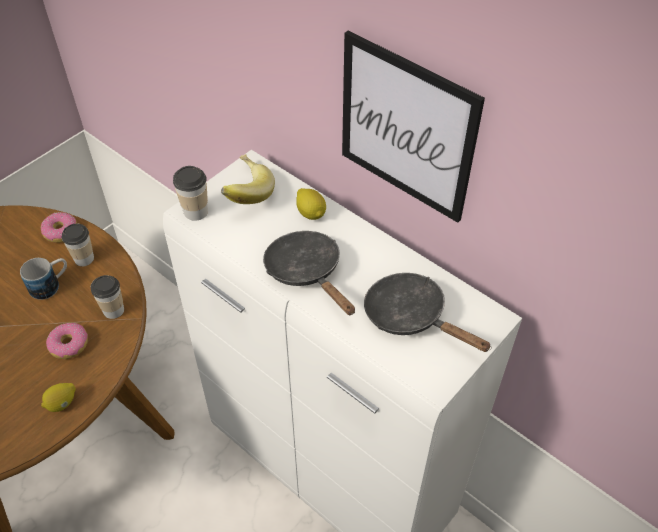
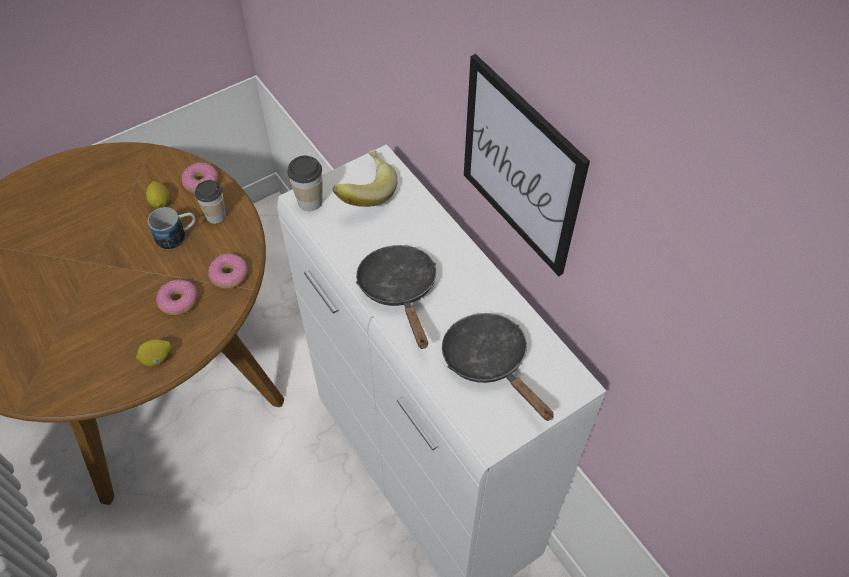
camera: 15 degrees right, 5 degrees up
(113, 310) = (229, 275): cup -> donut
(311, 213) = (424, 227): lemon -> lemon (160, 202)

